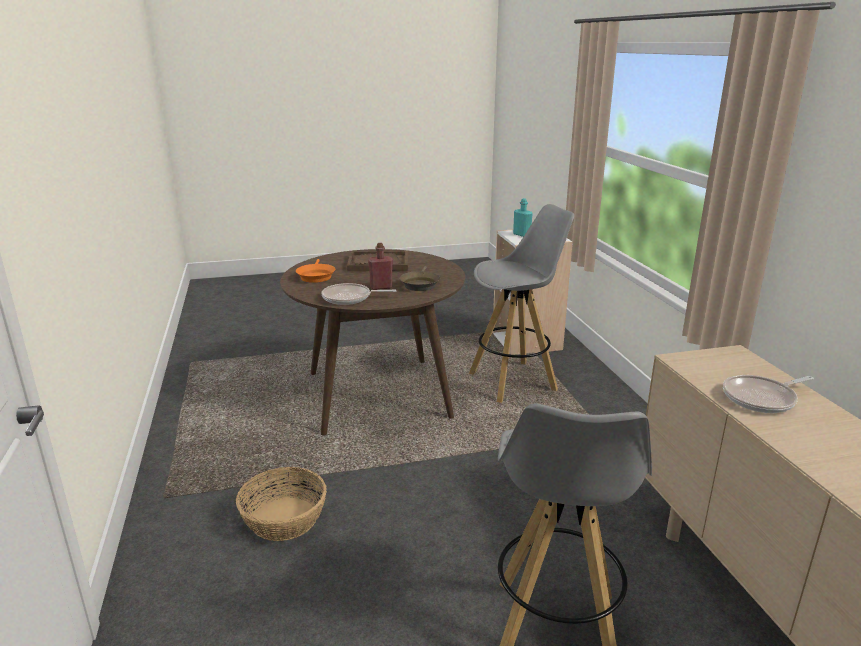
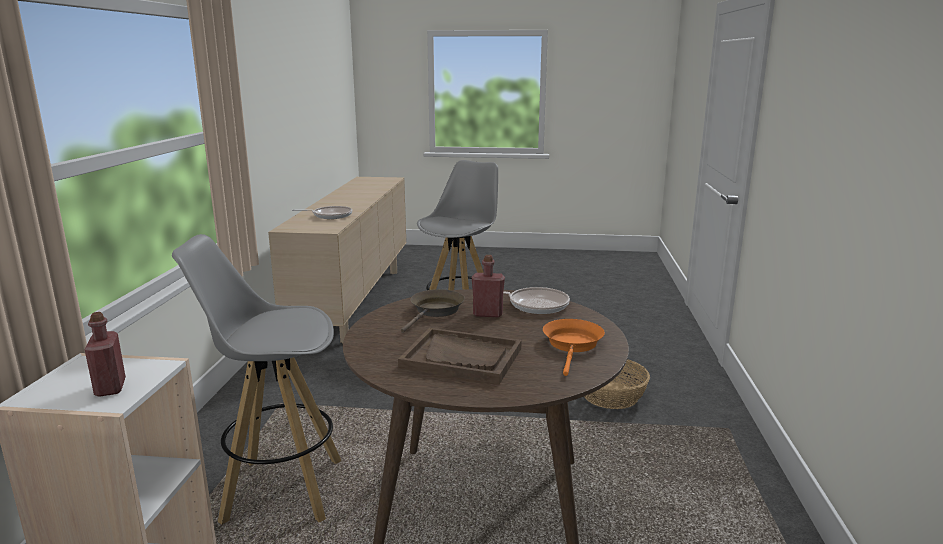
camera: 160 degrees left, 5 degrees down
(522, 234) = (110, 388): turquoise bottle -> red bottle

